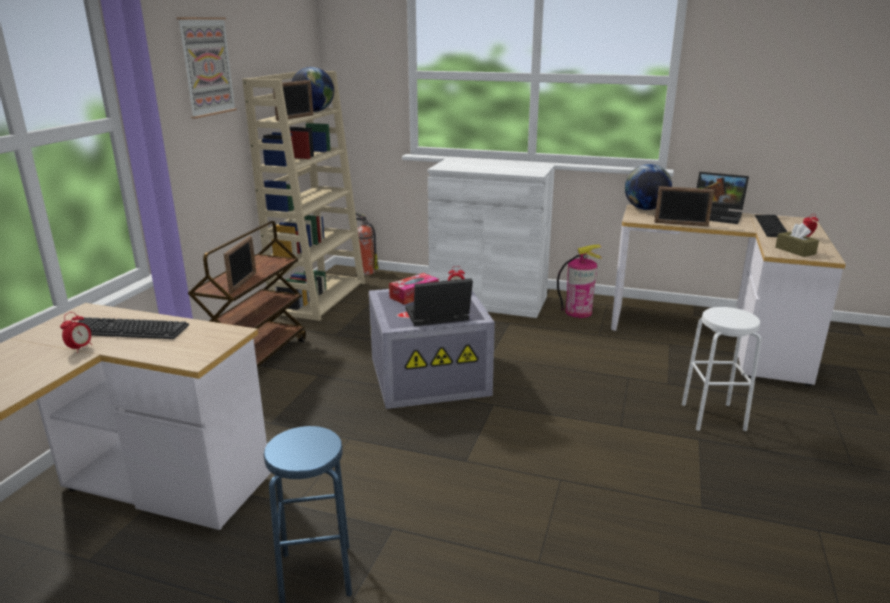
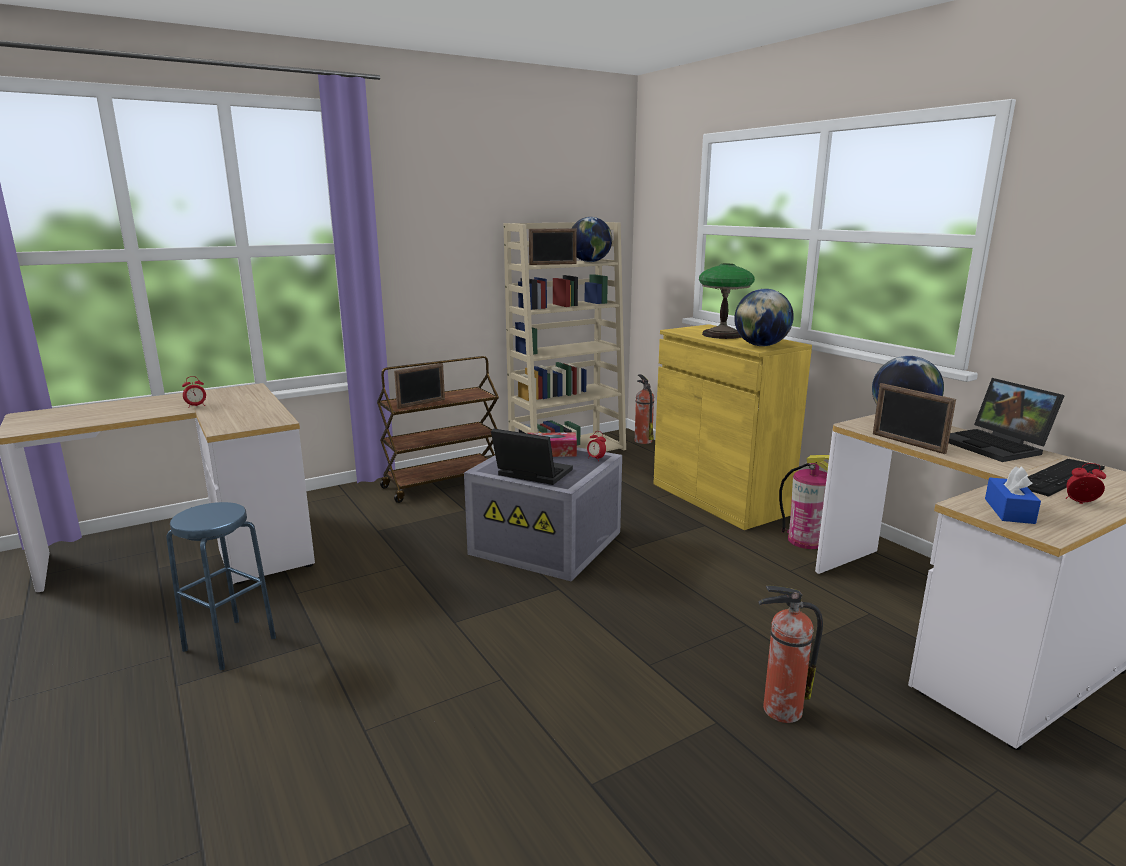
camera: 40 degrees right, 5 degrees down
(128, 330) = (239, 403): keyboard -> none
(206, 67) = (458, 209): picture -> none
(482, 166) = (722, 335): none -> table lamp
(488, 300) = (719, 498): white cabinet -> yellow cabinet
(530, 171) = (761, 345): none -> globe
(713, 417) = (780, 710): white stool -> fire extinguisher
(795, 250) = (1009, 511): brown tissue box -> blue tissue box

